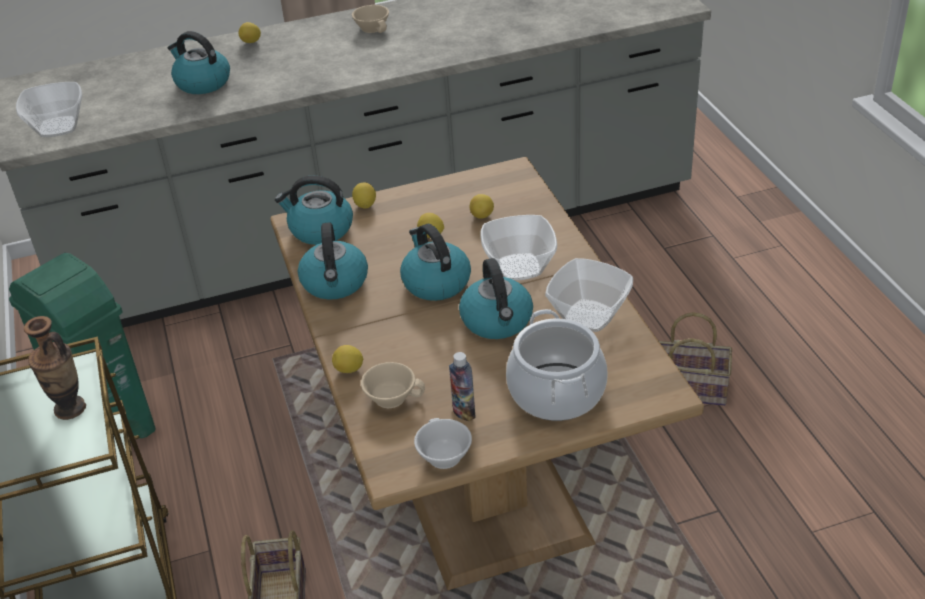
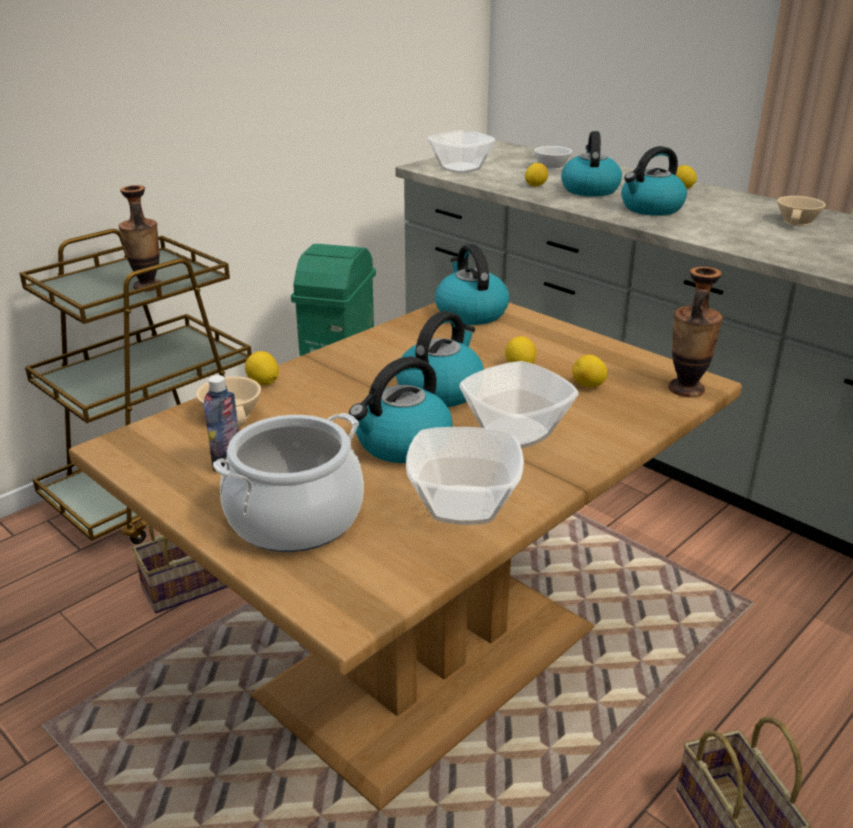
camera: 60 degrees right, 10 degrees down
(335, 283) = (393, 341): kettle -> kettle (651, 208)
(365, 205) = (533, 322): lemon -> lemon (535, 185)
(441, 455) = (149, 468): white cup -> white cup (551, 166)
(518, 179) = (686, 389): none -> vase

